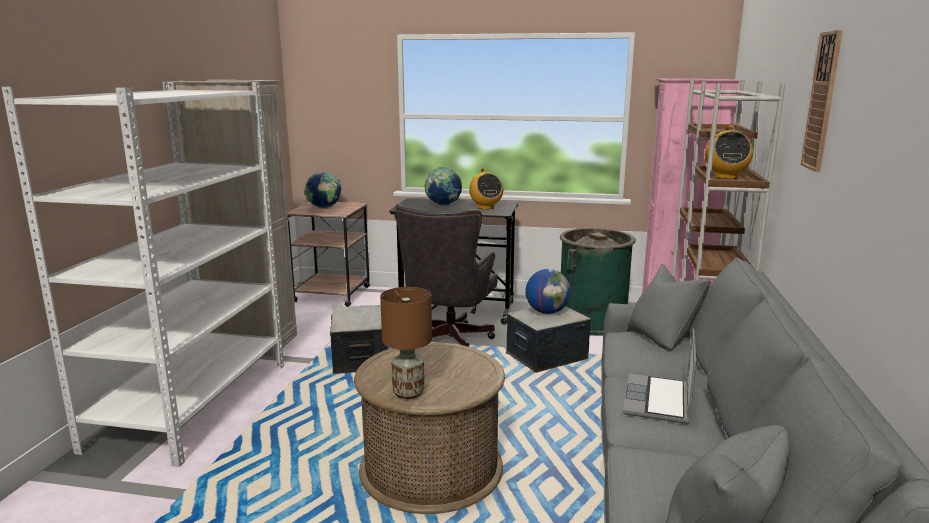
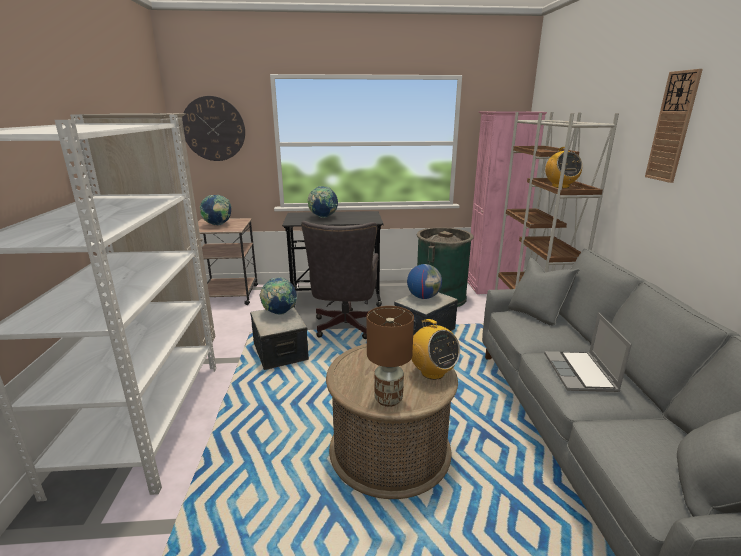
camera: 15 degrees left, 5 degrees up
(331, 97) = (213, 129): none -> wall clock
(364, 311) = (279, 313): none -> globe
(485, 207) = (358, 217): radio -> radio (432, 372)

